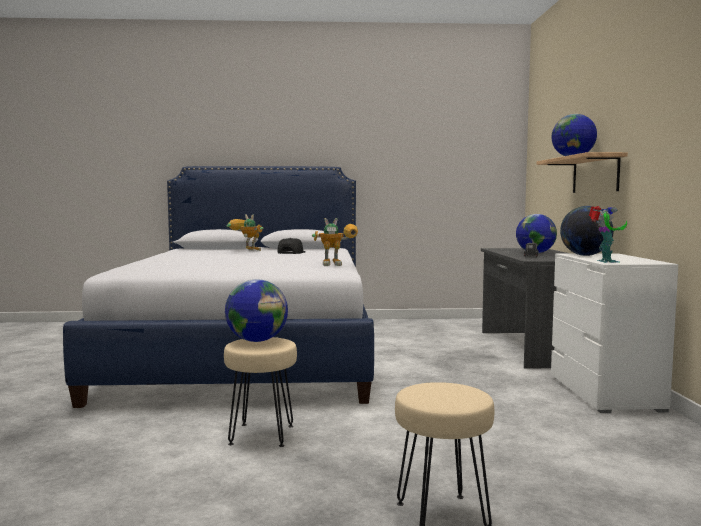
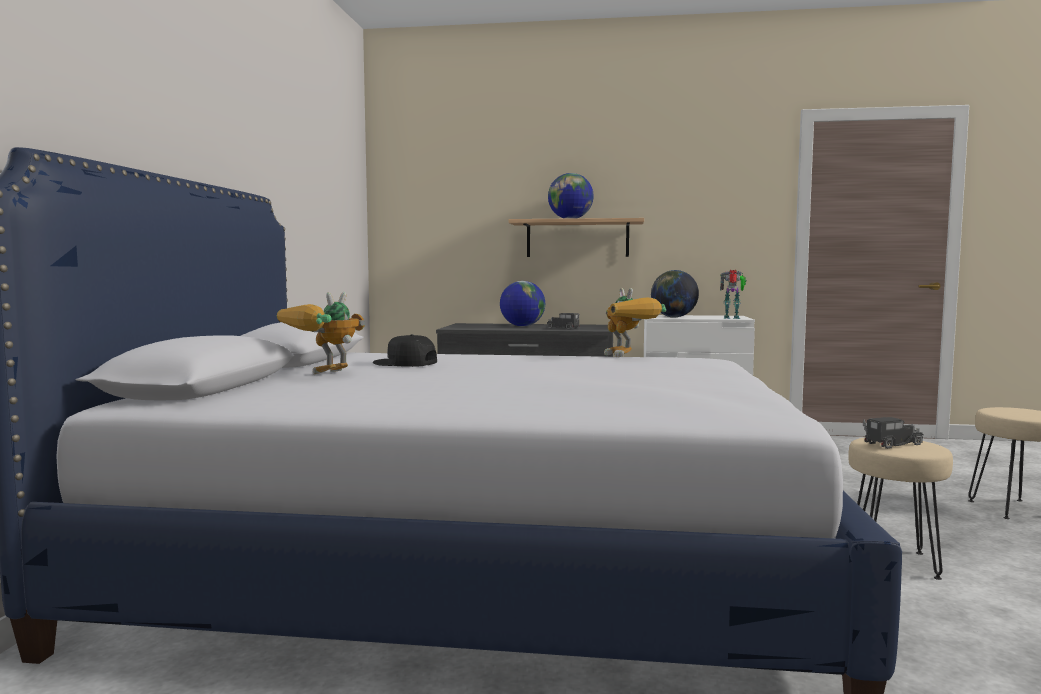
camera: 80 degrees left, 0 degrees up
(257, 341) = (891, 444): globe -> toy truck
(339, 264) = (629, 356): toy robot -> toy robot turned 150 degrees clockwise

